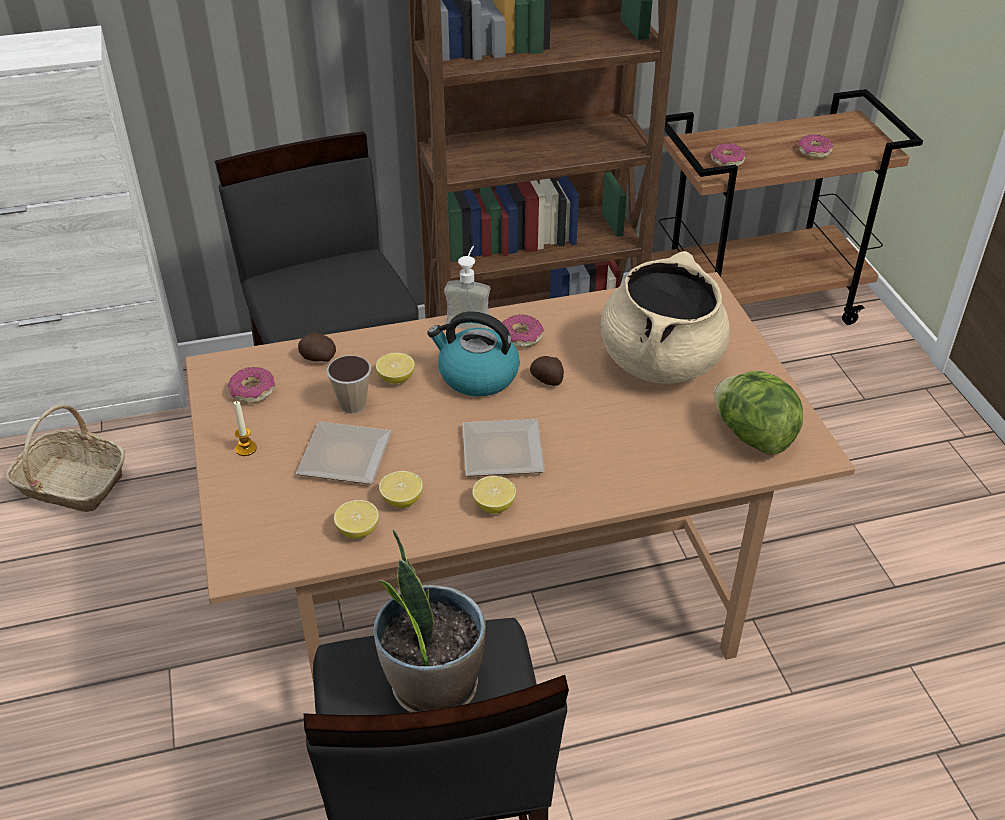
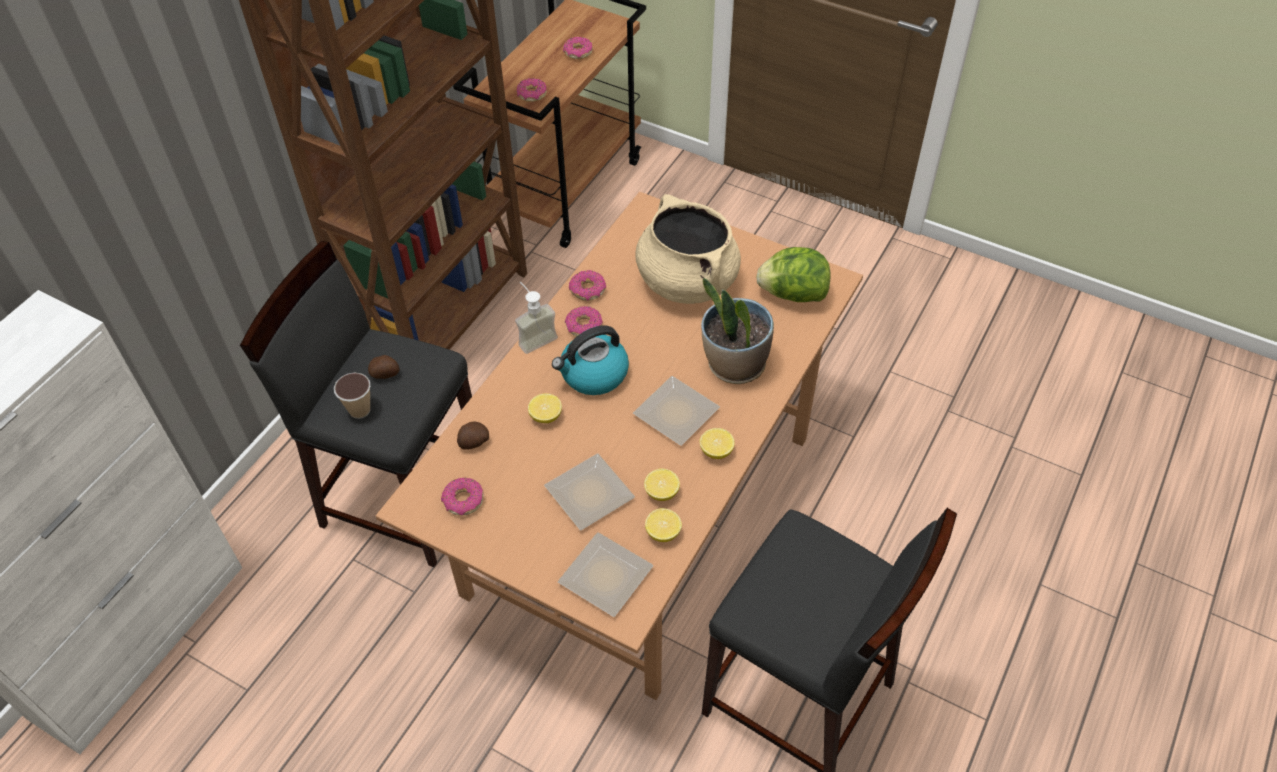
camera: 45 degrees left, 10 degrees up
(71, 484) = (230, 699): basket -> none
(246, 448) = (518, 542): candle -> none
(270, 526) = (609, 576): none -> plate
(352, 405) = (544, 456): cup -> cup (359, 410)
(433, 685) = (806, 583): potted plant -> potted plant (734, 365)
(548, 380) = (639, 344): potato -> potato (385, 374)
(562, 314) = (587, 290): none -> donut

